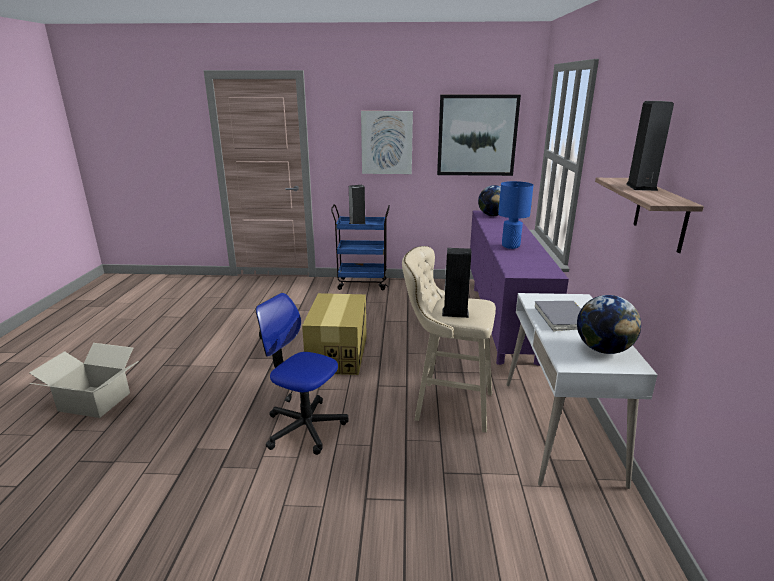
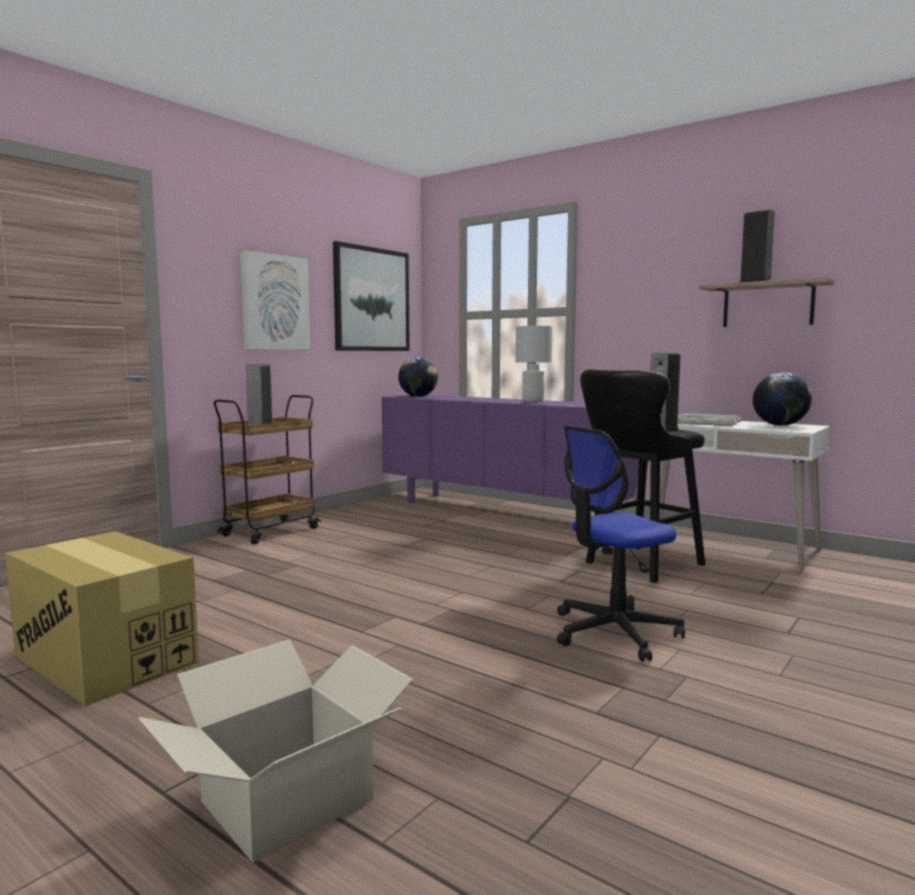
camera: 55 degrees left, 15 degrees down
(338, 353) = (448, 581): cardboard box -> cardboard box (105, 659)
(363, 284) = (271, 532): blue cart -> brown cart
(443, 404) = (636, 566): beige stool -> black stool
(510, 247) = (532, 402): blue table lamp -> grey table lamp

